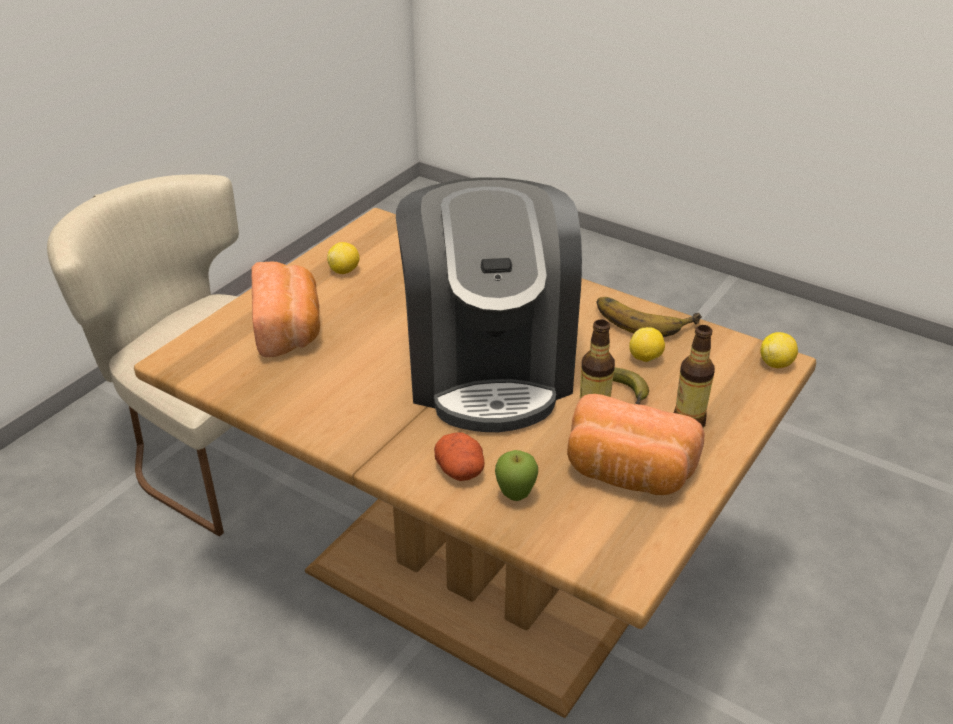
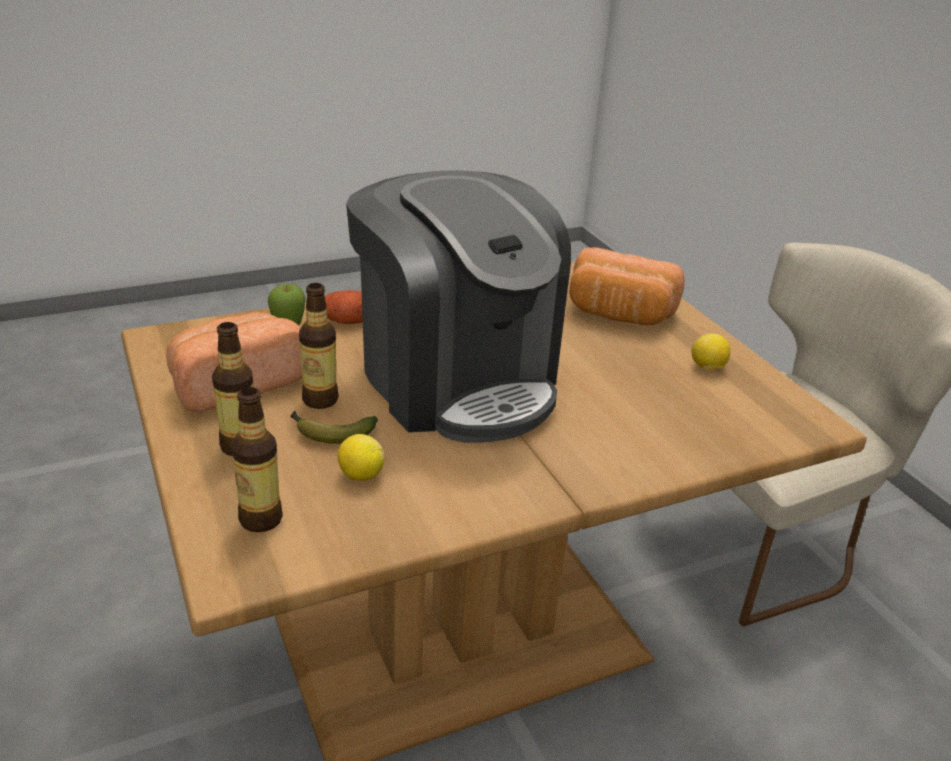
camera: 120 degrees right, 5 degrees down
(489, 368) = (456, 380): coffee machine -> coffee machine turned 150 degrees counterclockwise
(644, 317) = (433, 518): banana -> none
(731, 375) = (261, 519): none -> bottle
(776, 364) = (229, 569): lemon -> none

